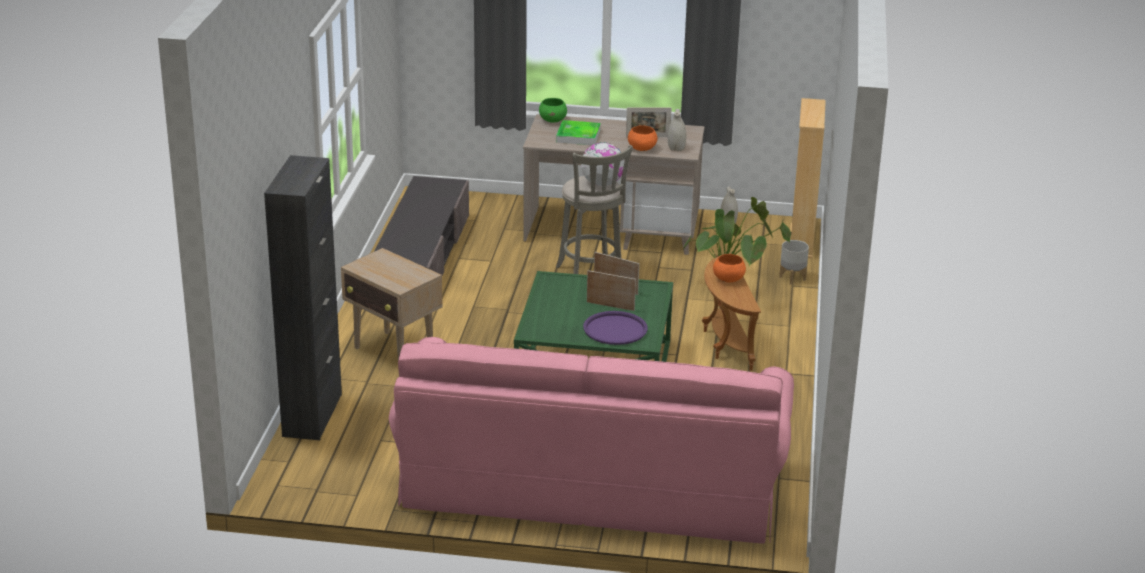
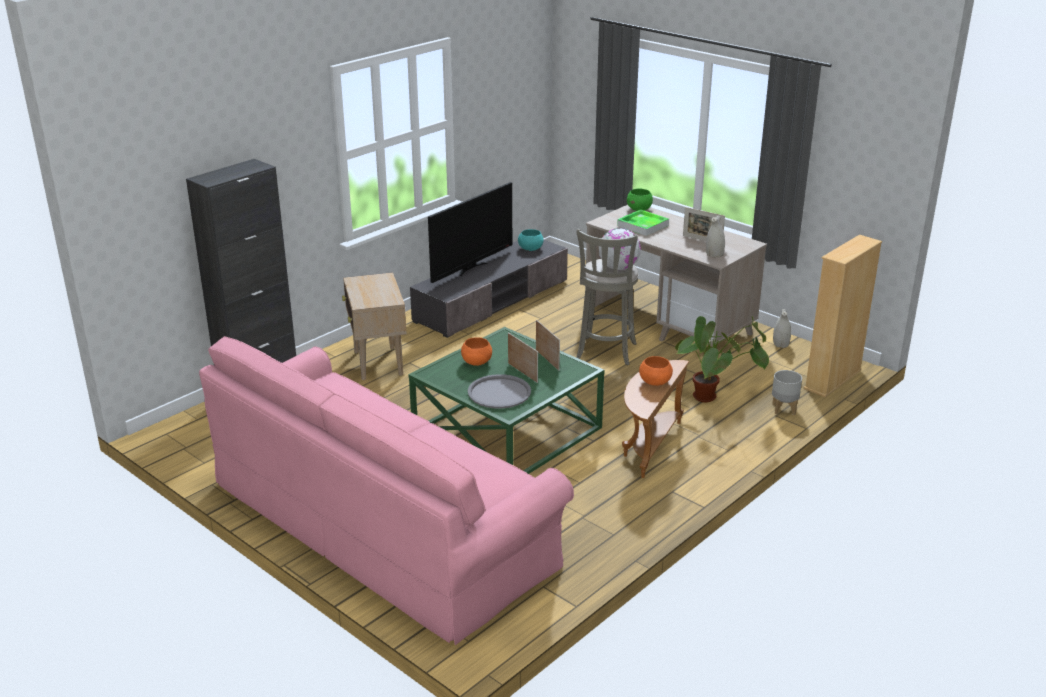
camera: 35 degrees right, 0 degrees up
(403, 226) = (471, 268): none -> television
(434, 191) = (530, 249): none -> turquoise bowl
(615, 329) = (499, 392): purple tray -> grey tray
(641, 149) = (682, 248): orange bowl -> orange bowl (476, 362)

